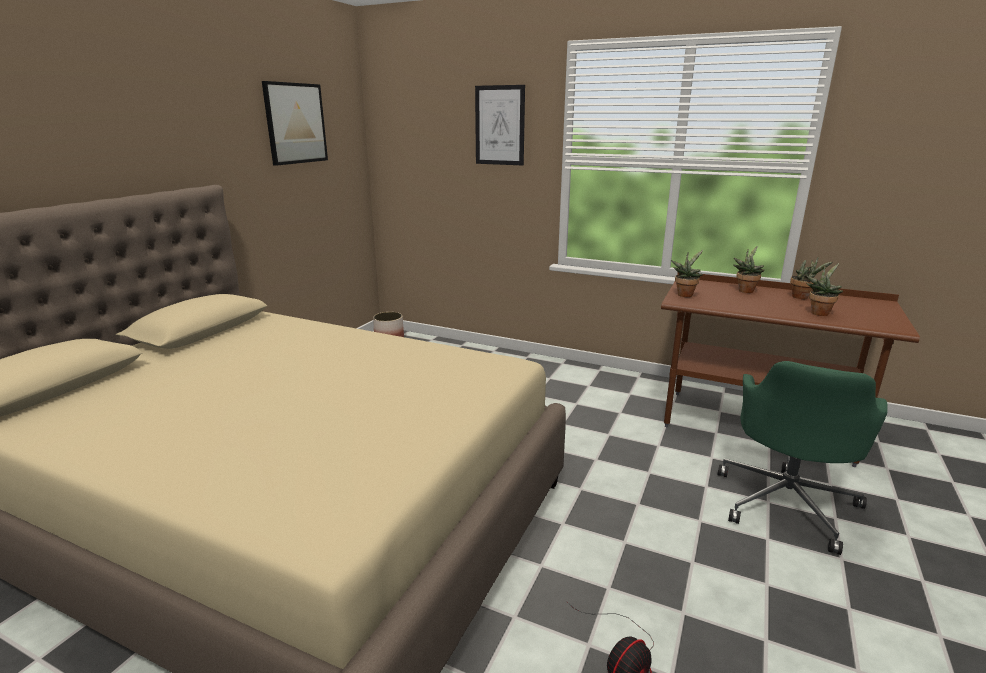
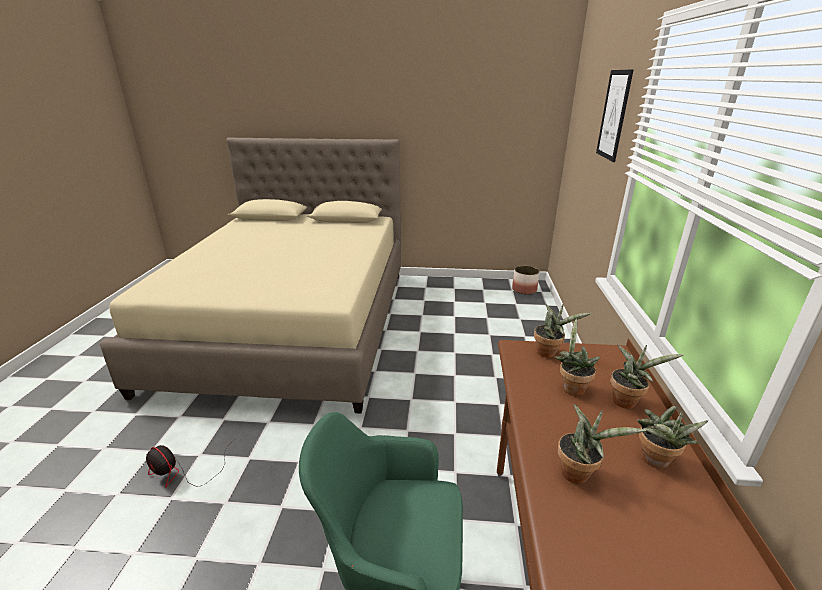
camera: 70 degrees right, 5 degrees up
(295, 123) = (483, 102): picture -> none
(731, 298) = (571, 387): none -> potted plant

